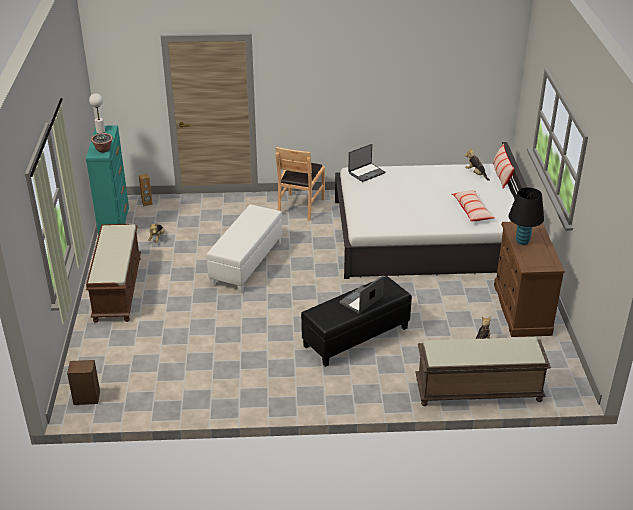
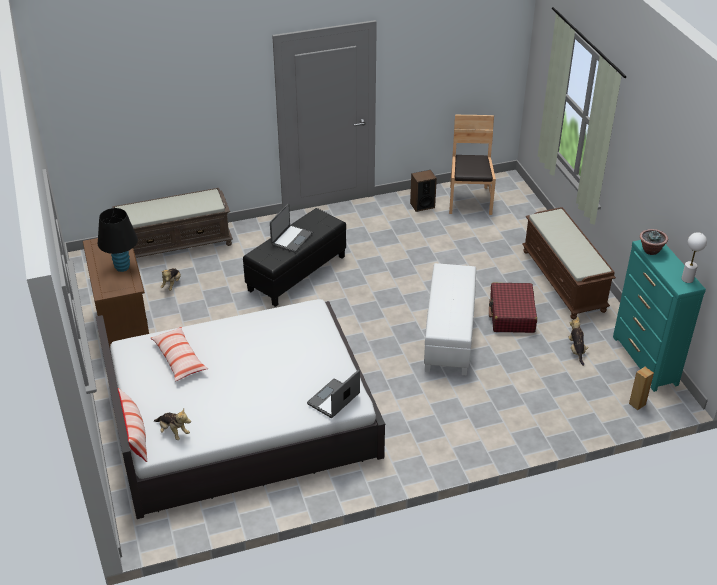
camera: 165 degrees right, 5 degrees up
(87, 398) = (502, 188): speaker -> speaker (422, 205)
(185, 269) = (512, 315): none -> red suitcase
(300, 206) = (429, 440): brown chair -> brown chair (469, 200)

